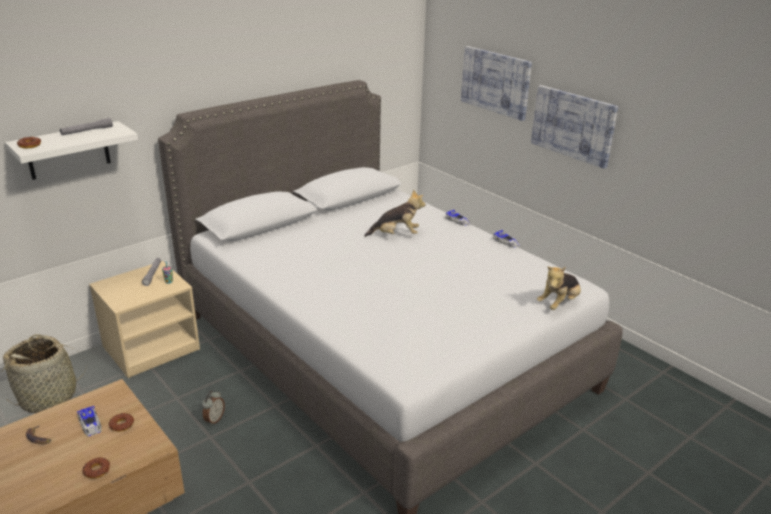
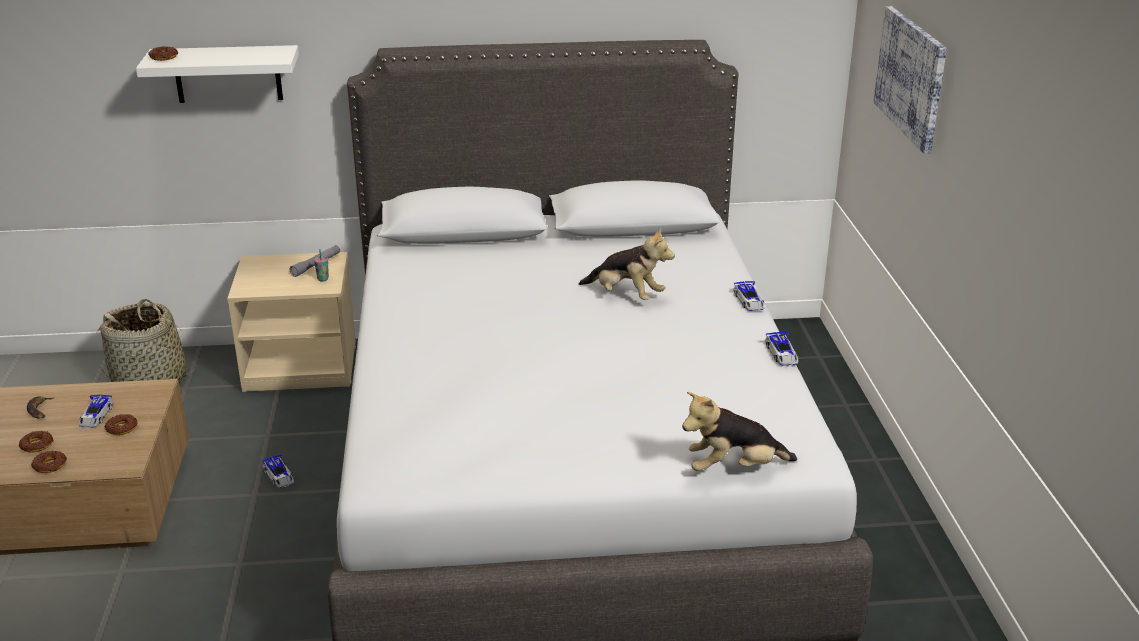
camera: 35 degrees right, 0 degrees up
(67, 461) = (37, 445): none -> donut
(87, 131) = (244, 51): grey flashlight -> none
(214, 419) = (279, 476): alarm clock -> toy car
(573, 125) = (975, 176): picture -> none

